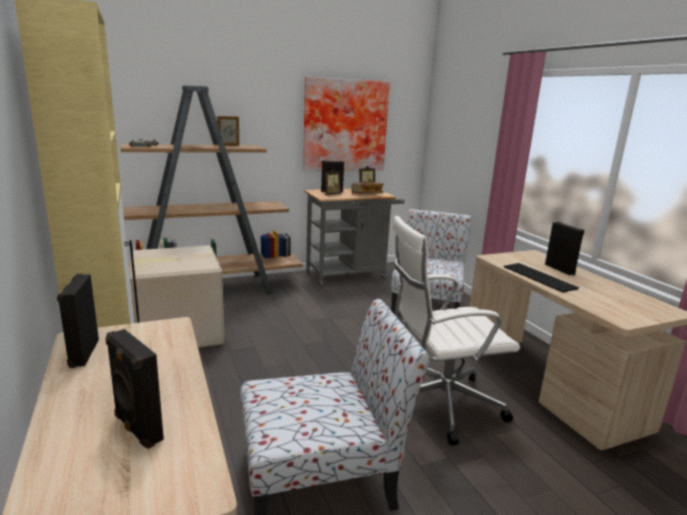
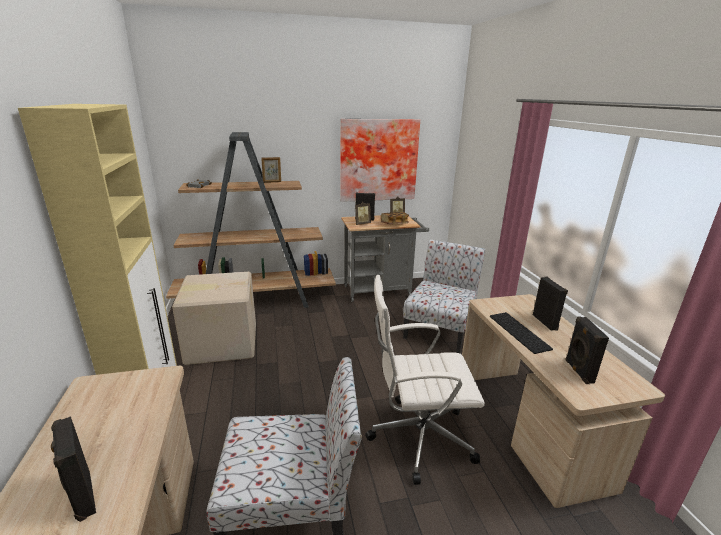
camera: 10 degrees right, 5 degrees up
(82, 353) = (82, 403): black speaker -> black speaker (578, 371)

